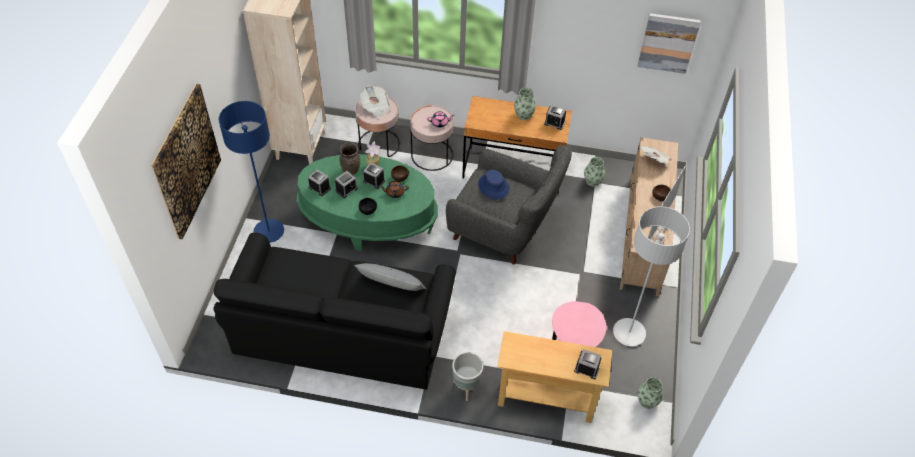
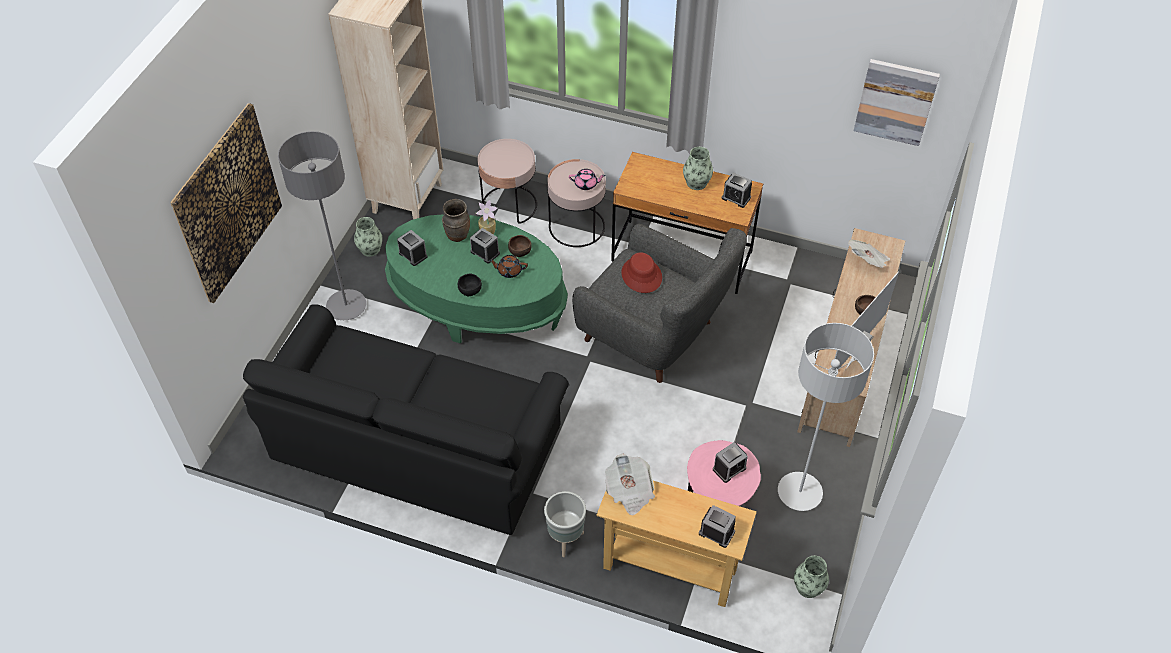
camera: 10 degrees right, 0 degrees up
(269, 232) = (346, 306): blue floor lamp -> grey floor lamp
(346, 189) = (447, 260): alarm clock -> alarm clock (729, 468)
(375, 108) = (505, 156): newspaper -> newspaper (629, 491)
(391, 285) = (480, 392): grey pillow -> none
(493, 186) = (641, 275): blue hat -> red hat
(592, 181) = (787, 281): vase -> vase (370, 249)

